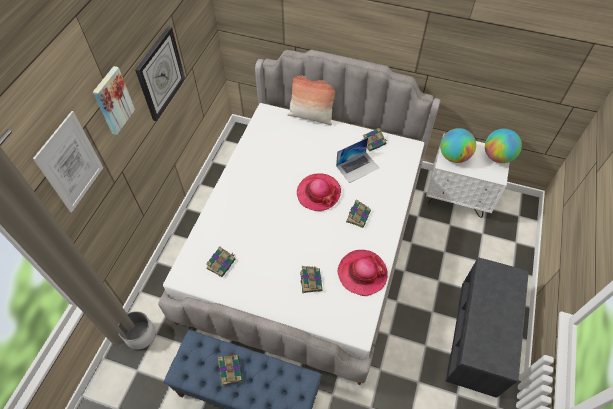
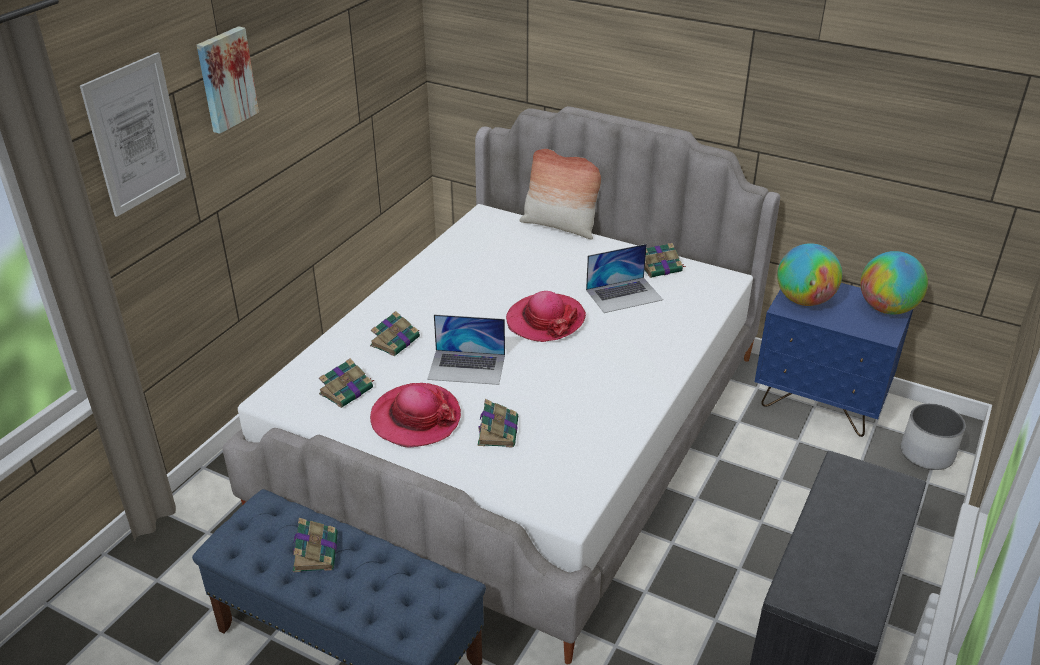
camera: 10 degrees right, 20 degrees down
(140, 335) = (181, 529): white planter -> white planter (926, 453)
(160, 74) = (313, 88): wall clock -> none
(283, 235) = (467, 367): none -> laptop
(358, 216) = (609, 356): book -> book (396, 341)
(362, 273) = (595, 432): hat -> hat (415, 418)
(457, 197) = (820, 402): white nightstand -> blue nightstand

